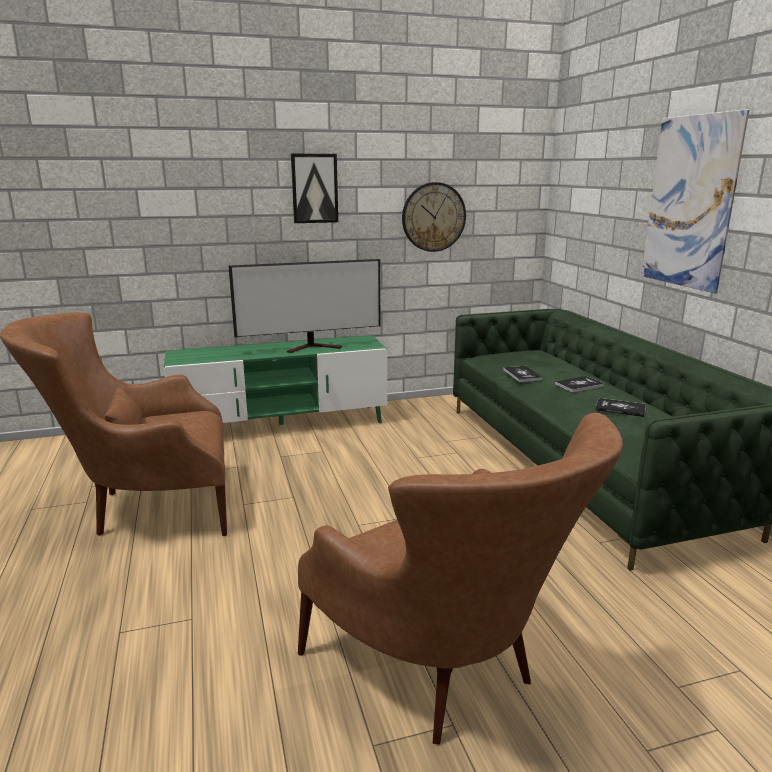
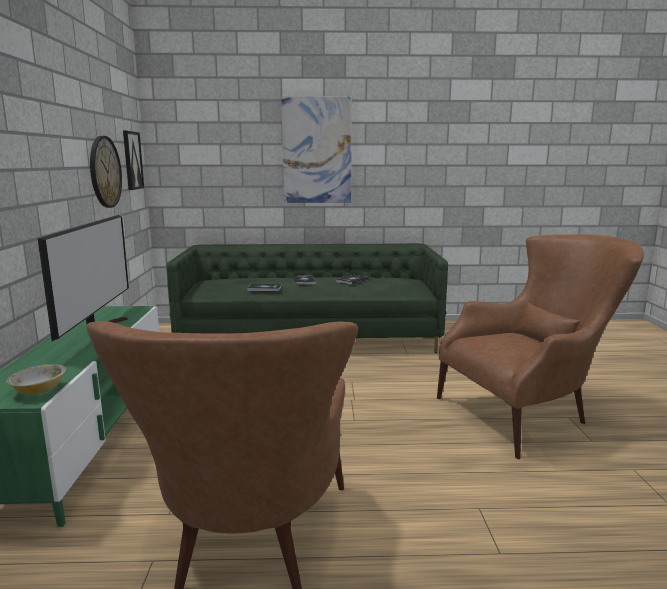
camera: 75 degrees left, 5 degrees down
(188, 360) = (39, 391): none -> bowl
(314, 188) = (36, 135): picture -> picture (132, 160)

